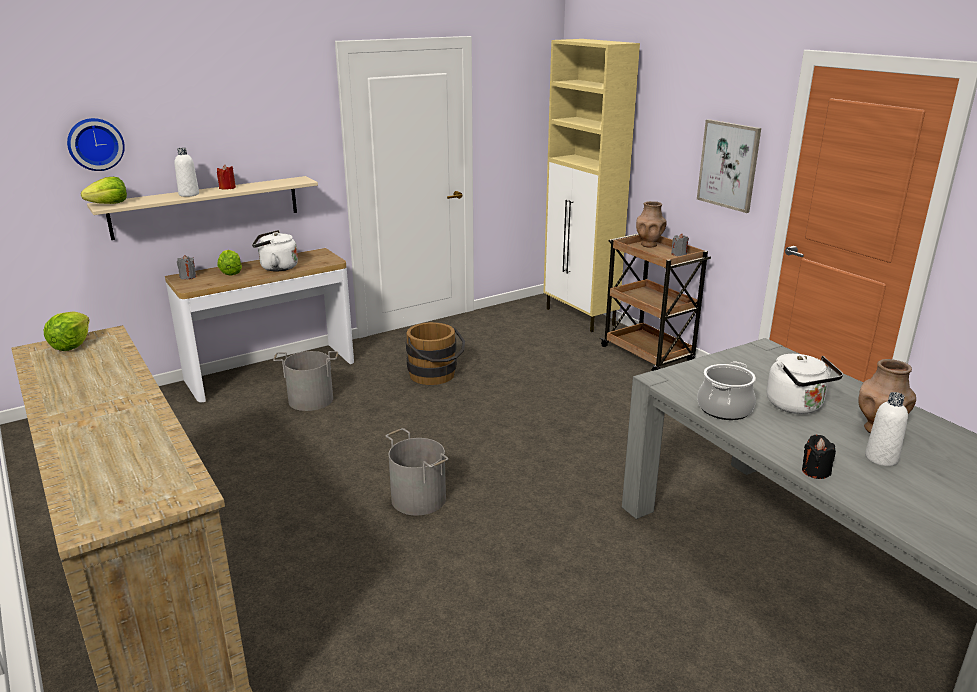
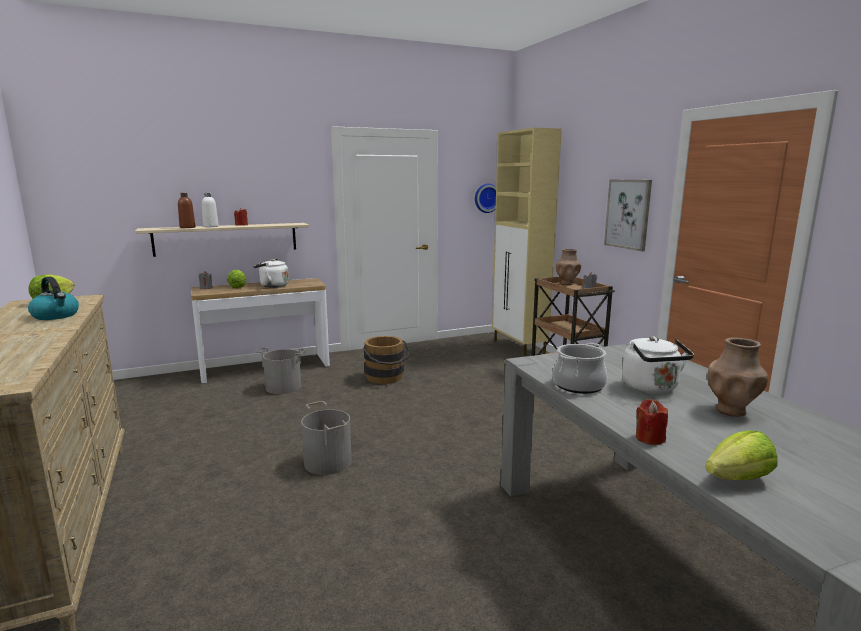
camera: 10 degrees right, 10 degrees down
(95, 144) = (147, 186): wall clock -> wall clock (486, 198)
(109, 204) = (150, 228): lettuce -> lettuce (738, 478)
(109, 373) = (56, 316): none -> kettle
(158, 198) = (187, 227): none -> brown bottle
(815, 471) = (650, 438): black candle -> red candle
(881, 458) = (726, 433): white bottle -> none

